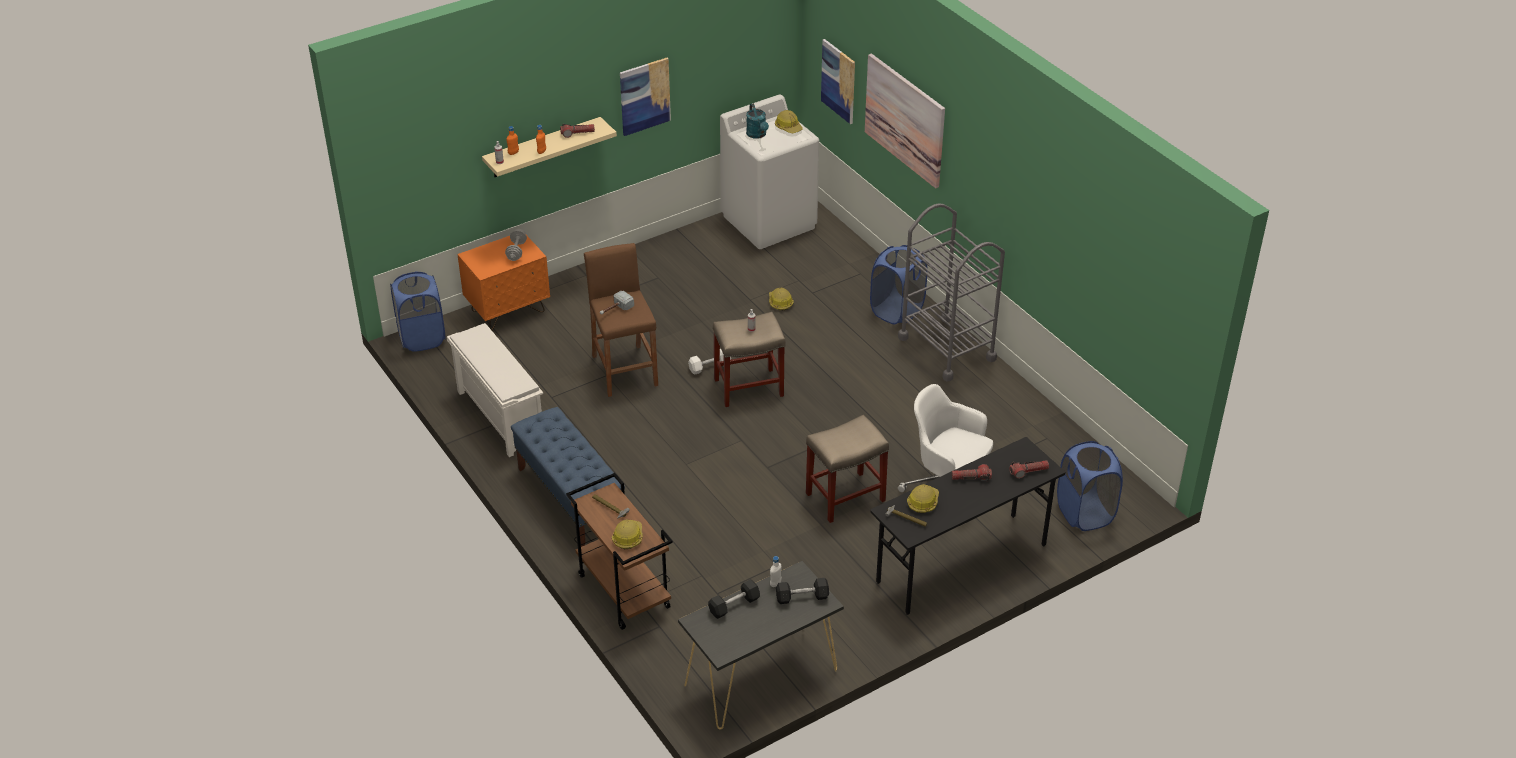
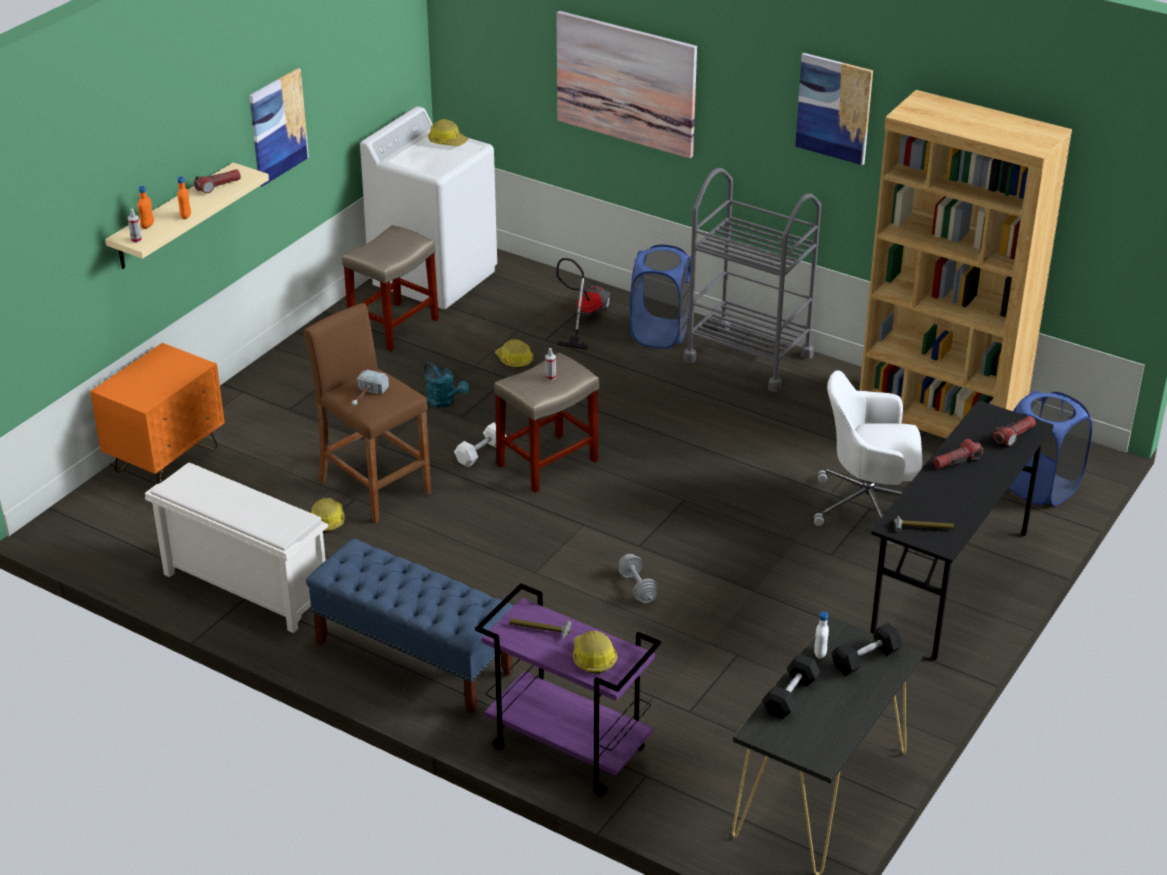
camera: 25 degrees left, 5 degrees down
(422, 338) = (66, 523): blue laundry basket -> none
(516, 251) = (171, 367): grey dumbbell -> grey dumbbell (637, 587)
(622, 591) = (566, 748): brown cart -> purple cart
(757, 135) = (416, 157): turquoise watering can -> turquoise watering can (445, 402)
(838, 81) = (502, 66): picture -> picture (834, 108)
(844, 497) = (758, 552): beige stool -> beige stool (393, 327)
(851, 284) = (584, 319): none -> vacuum cleaner
(923, 502) = (925, 504): hard hat -> hard hat (327, 520)
(1053, 437) = (940, 417): none -> brown bookcase

